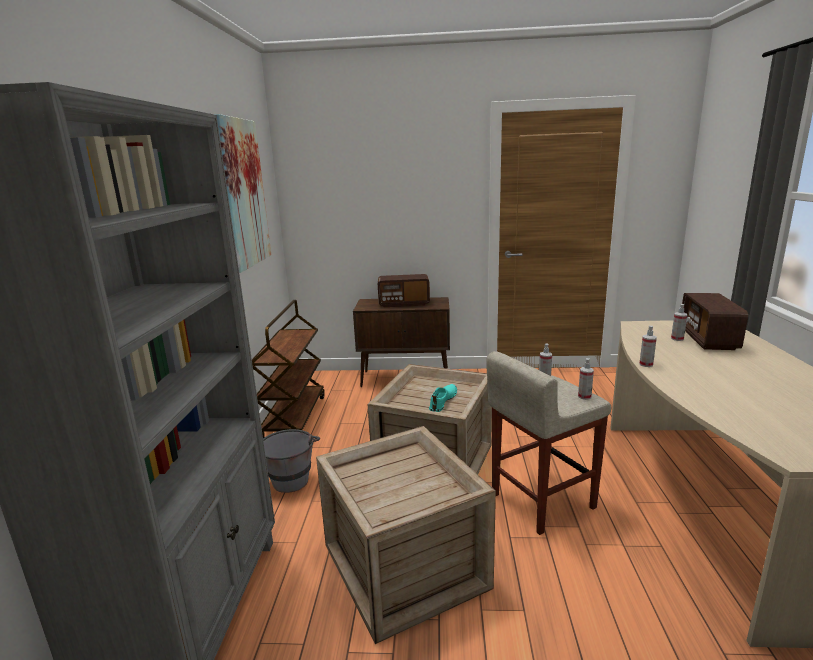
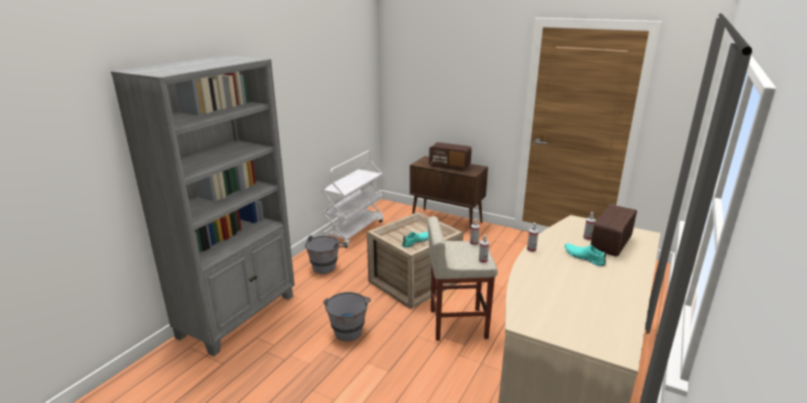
camera: 25 degrees right, 5 degrees up
(243, 193) = (338, 77): picture -> none
(294, 418) = (354, 230): brown cart -> white cart
(404, 564) = (348, 328): crate -> grey bucket
(709, 358) = (584, 257): none -> turquoise shoe

